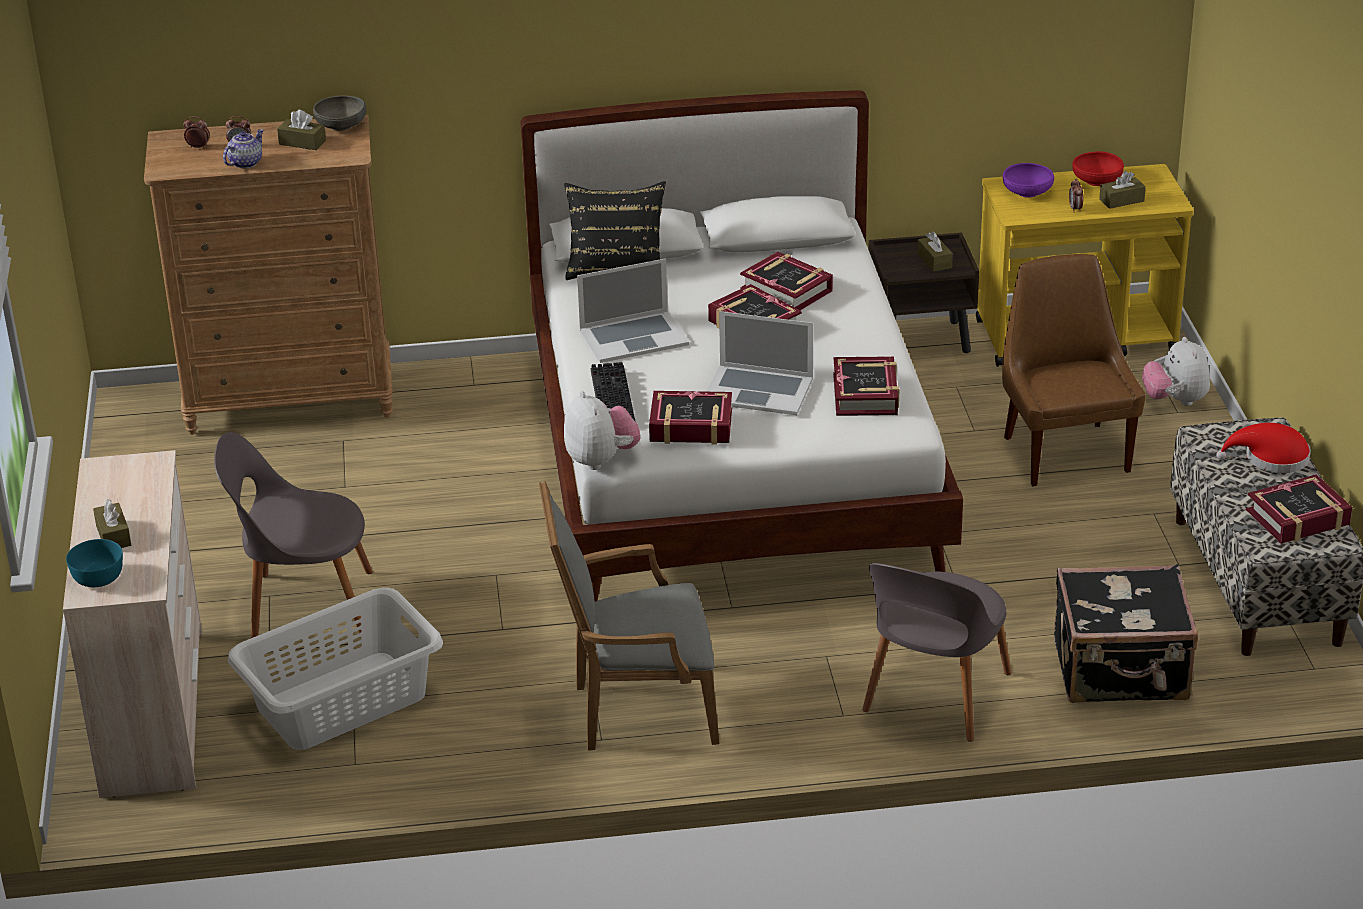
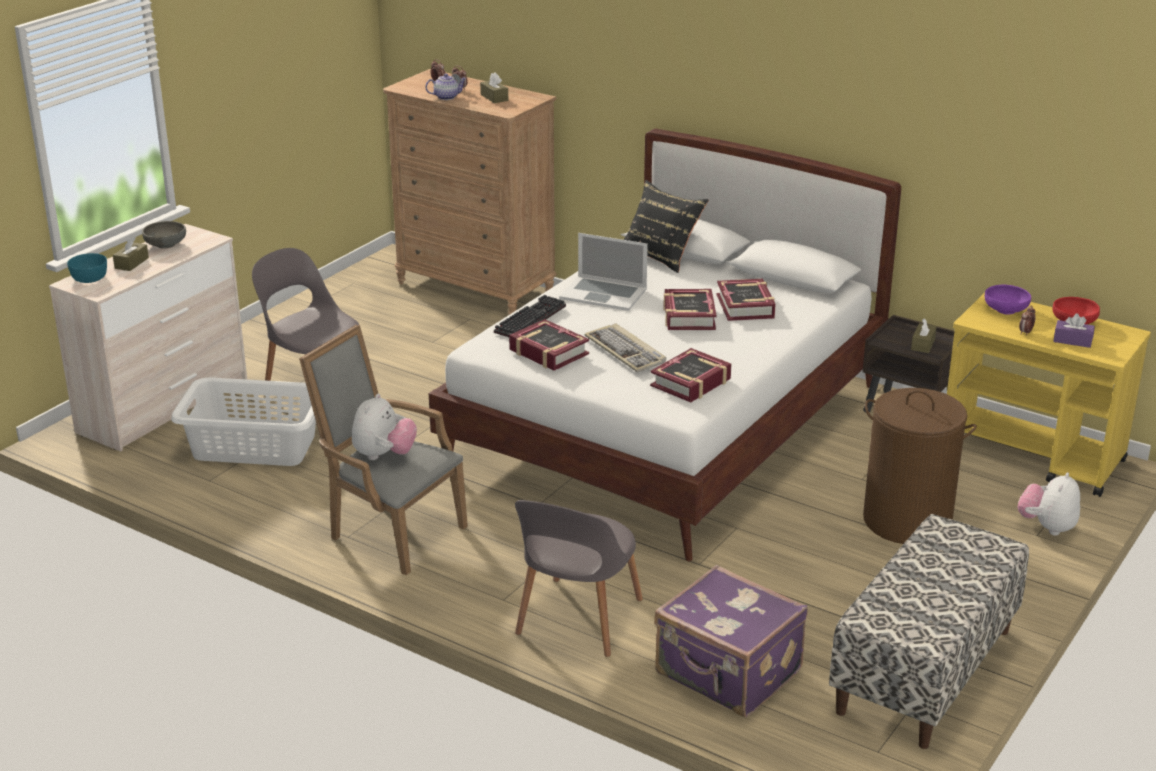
camera: 40 degrees right, 5 degrees down
(341, 126) = (530, 96): grey bowl -> grey bowl (165, 245)
(601, 460) = (470, 348): plush toy -> plush toy (384, 455)
(758, 390) = (626, 351): laptop -> keyboard
(934, 696) = (577, 620): grey chair -> grey chair turned 45 degrees counterclockwise
(1064, 452) = (907, 521): brown chair -> brown laundry basket
(1121, 200) = (1072, 340): brown tissue box -> purple tissue box
(1121, 671) = (727, 674): black suitcase -> purple suitcase
(1271, 458) = (969, 565): red hat -> none
(1298, 518) = (924, 613): book -> none

